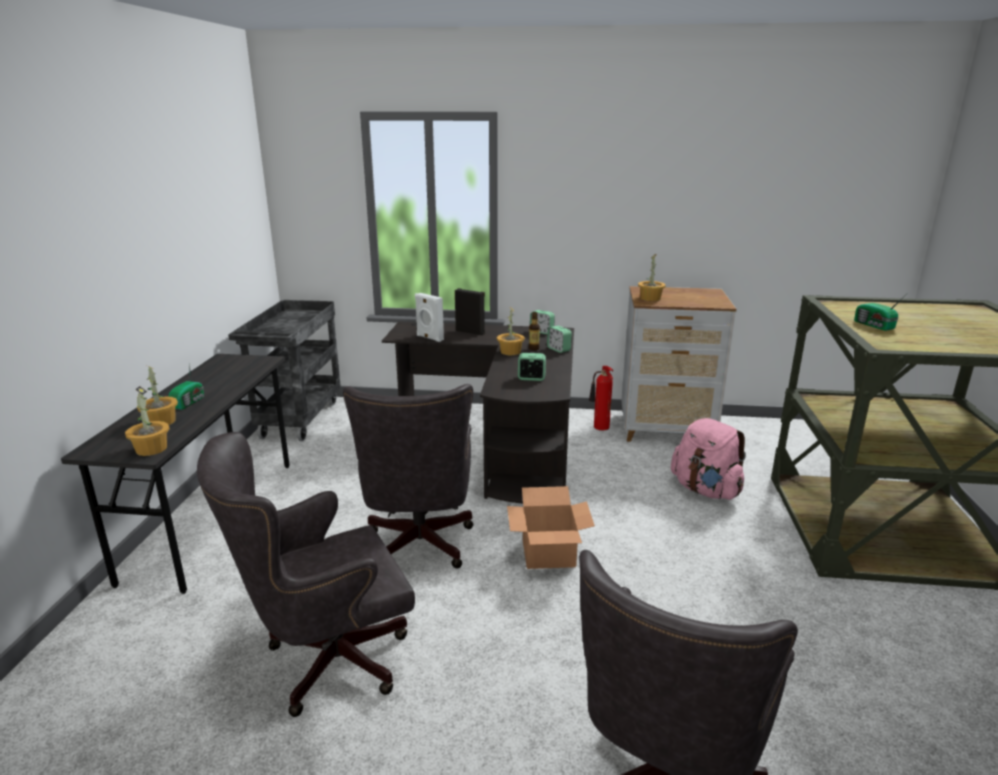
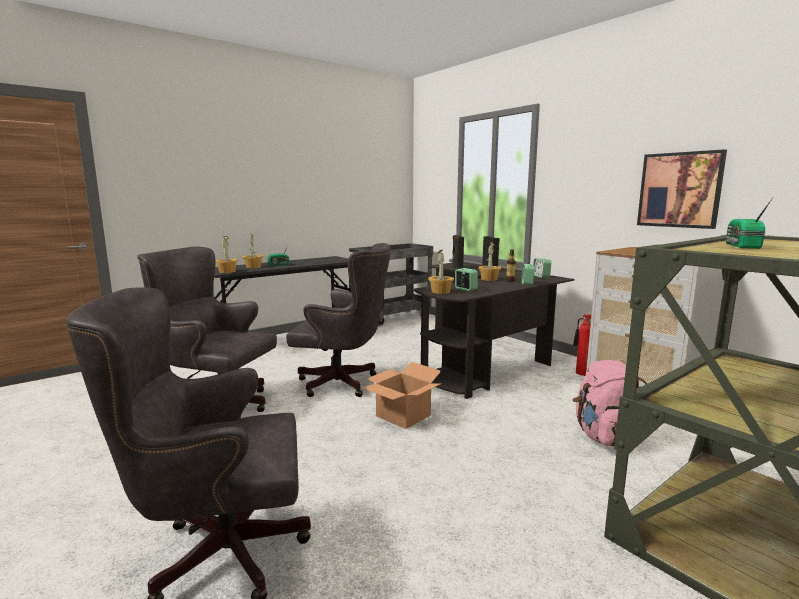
camera: 45 degrees right, 10 degrees down
(420, 547) = (343, 383): grey office chair -> grey office chair turned 120 degrees counterclockwise
(429, 338) = (457, 268): white speaker -> black speaker
(650, 298) = (626, 251): potted plant -> potted plant (441, 292)
(672, 227) = (679, 190): none -> picture

